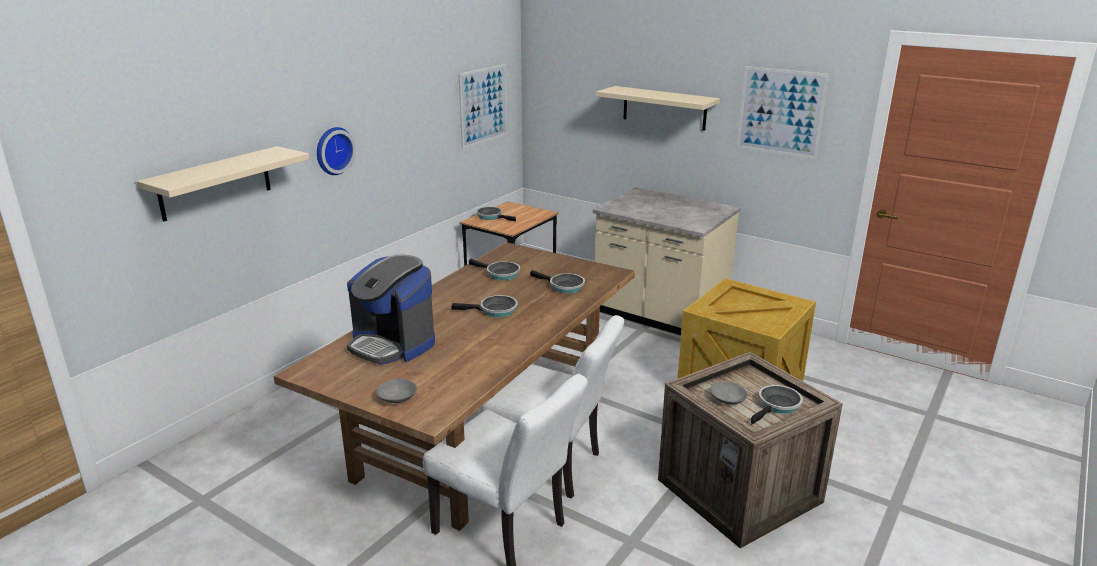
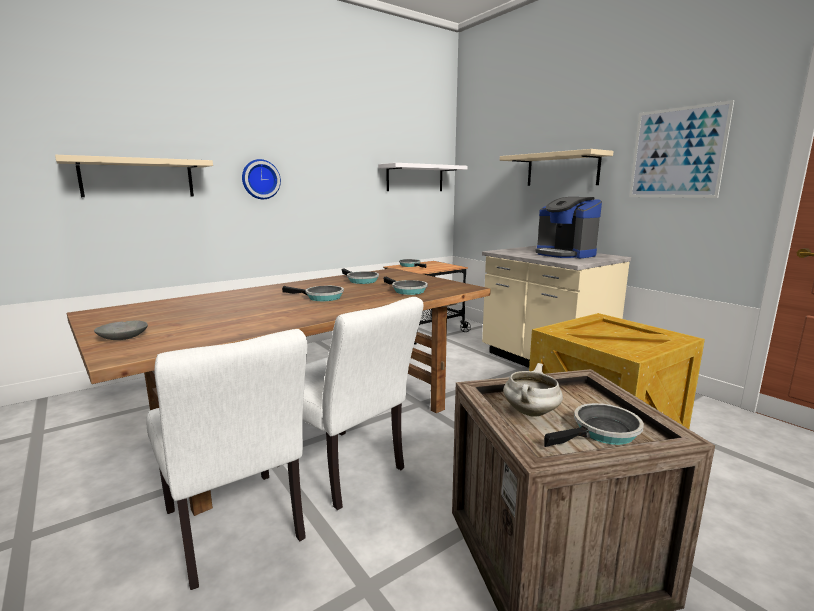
camera: 20 degrees right, 10 degrees down
(392, 344) = (196, 306): coffee machine -> coffee machine (564, 254)
(483, 105) = (415, 178): picture -> white shelf
(728, 399) = (531, 413): grey bowl -> white cooking pot

